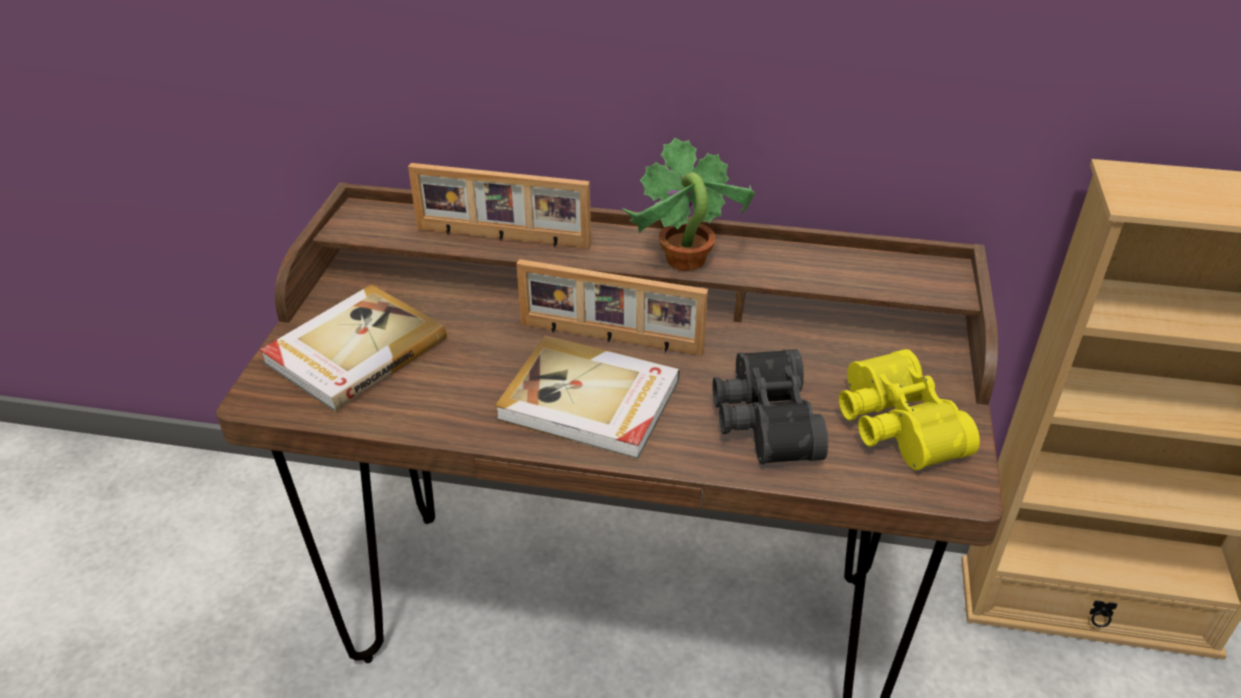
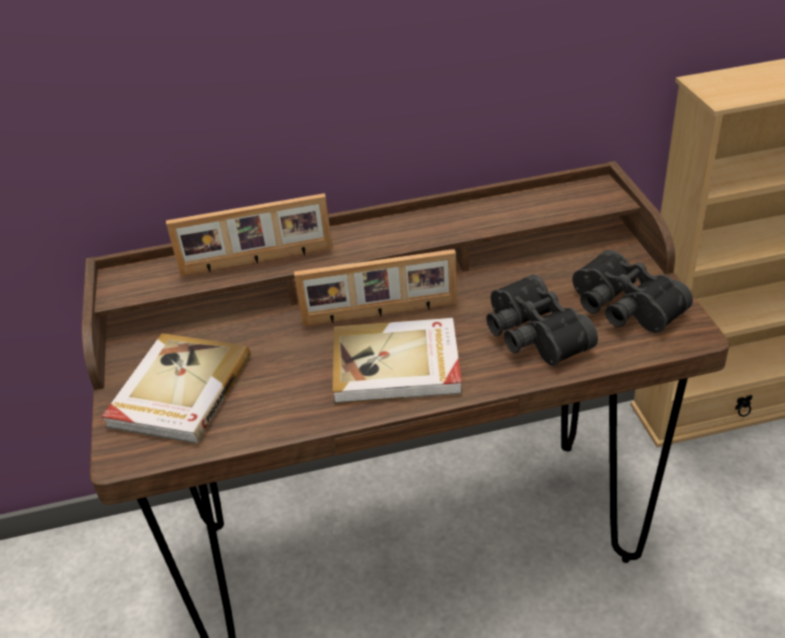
camera: 20 degrees left, 0 degrees up
(684, 260) = (412, 235): potted plant -> none
(893, 426) = (622, 308): yellow binoculars -> black binoculars

